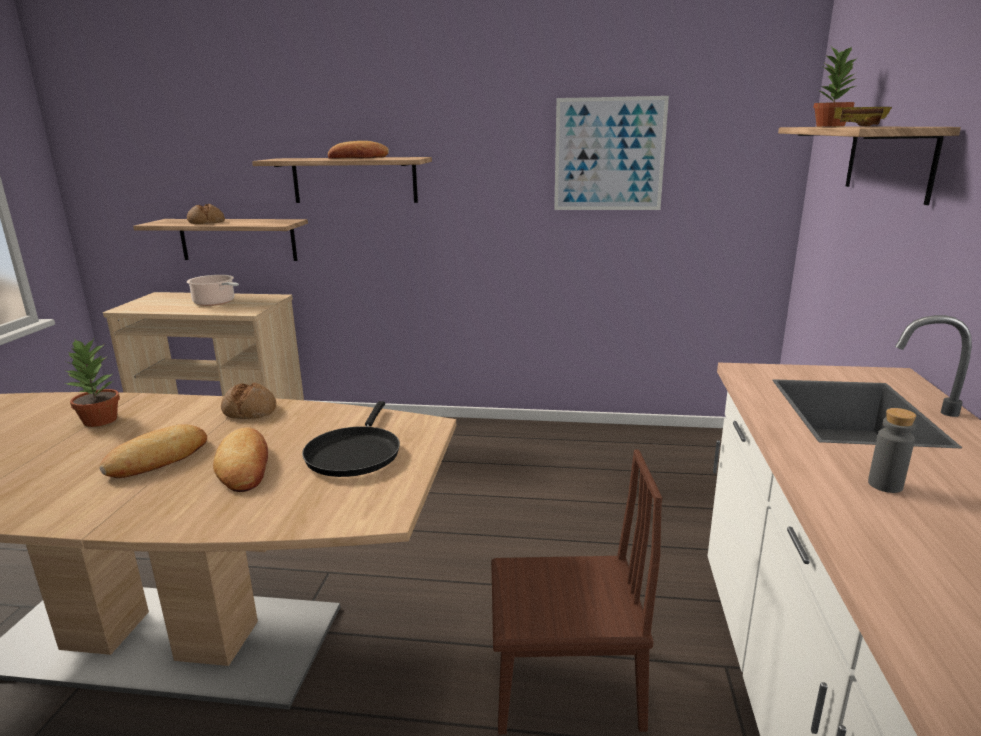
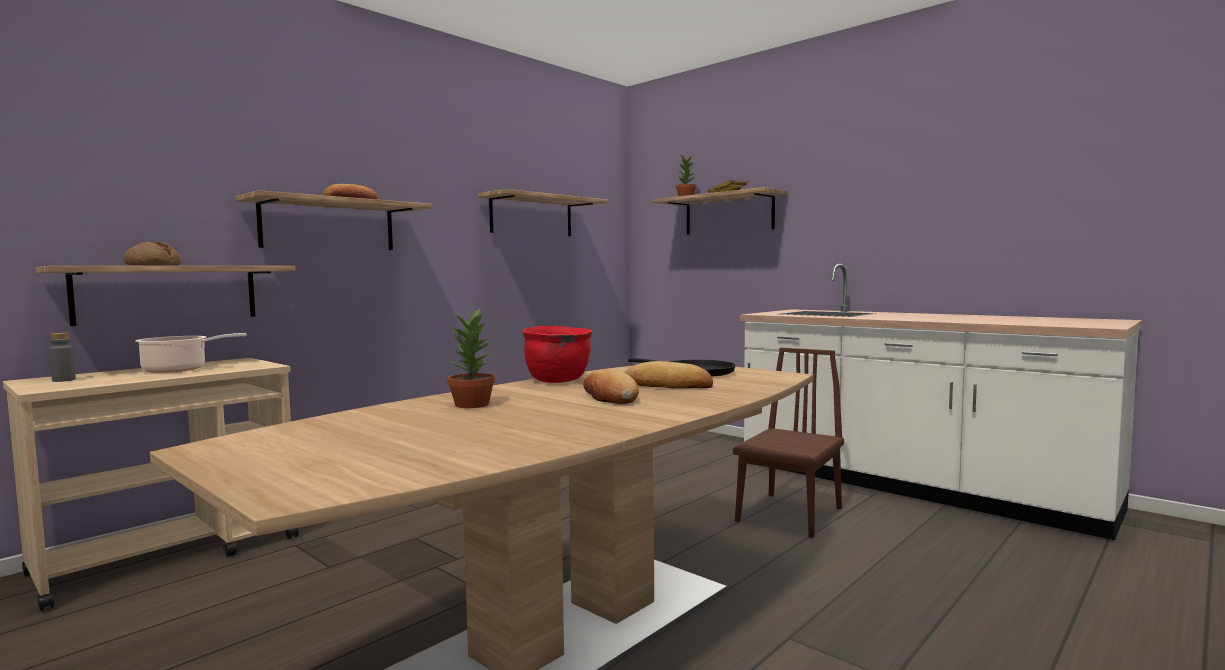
camera: 55 degrees left, 15 degrees down
(250, 410) = (558, 380): bread -> red cooking pot
(609, 155) = (532, 216): picture -> shelf
(885, 485) = (897, 317): grey bottle -> grey bottle (64, 380)

